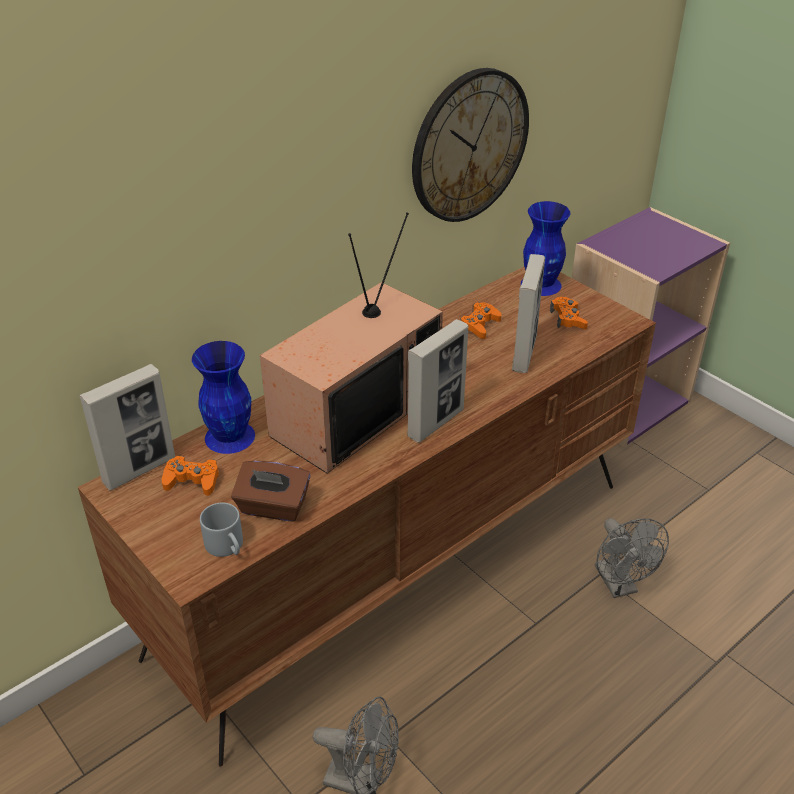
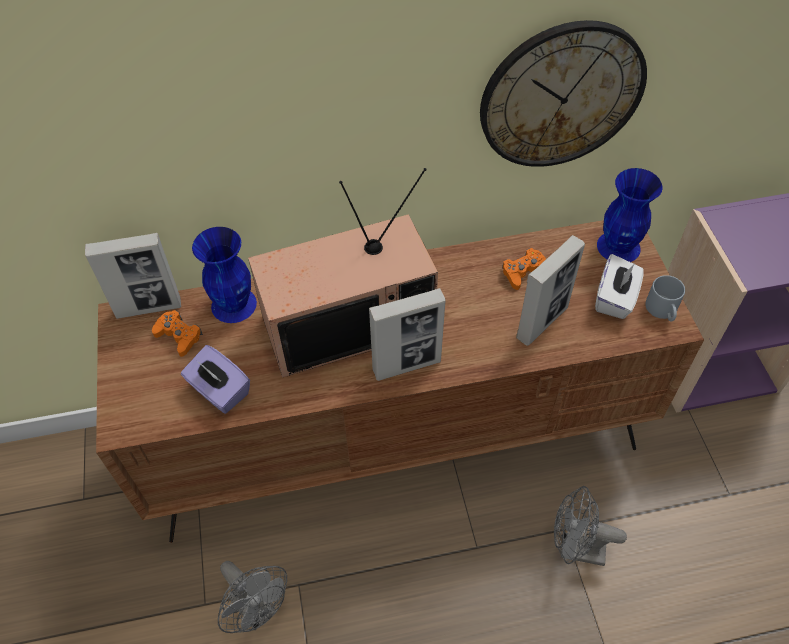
camera: 30 degrees right, 15 degrees up
(228, 546) = (163, 413): grey mug -> grey mug (663, 311)
(273, 507) = (219, 391): brown tissue box -> purple tissue box
(568, 319) = (615, 299): orange game controller -> white tissue box
(619, 585) = (575, 549): grey fan -> grey fan turned 90 degrees clockwise

